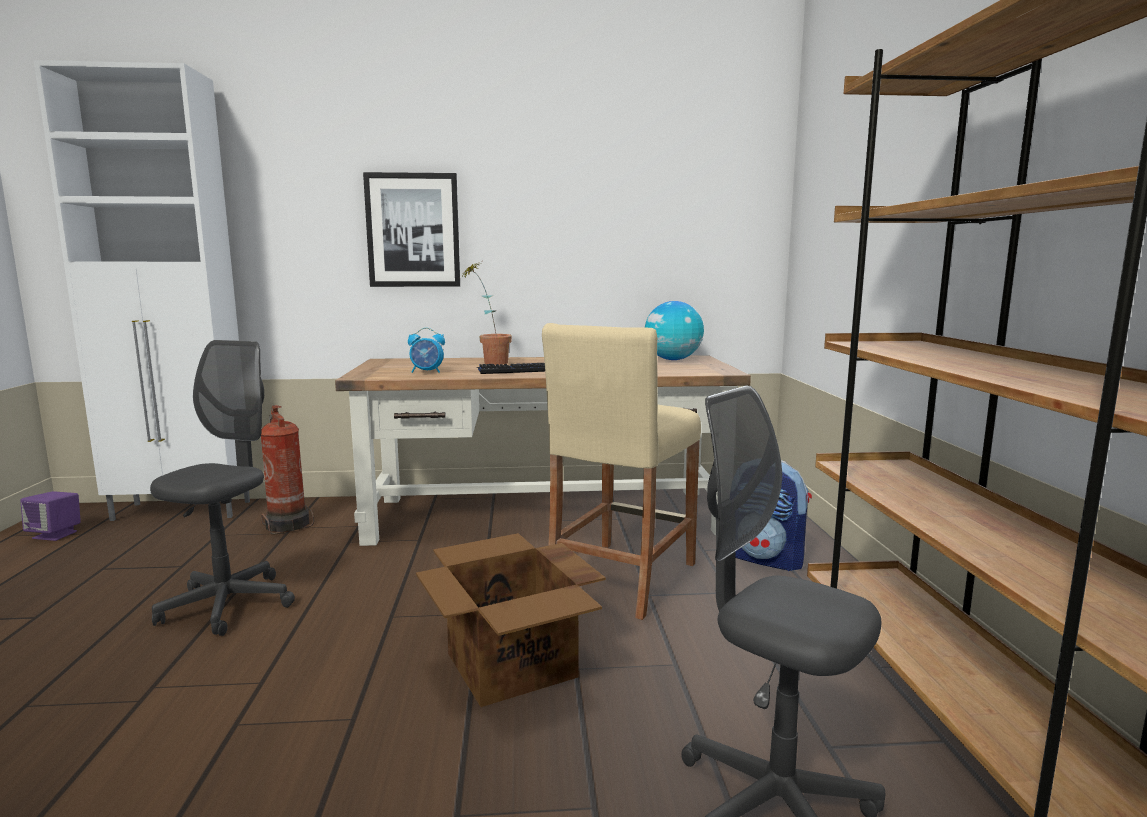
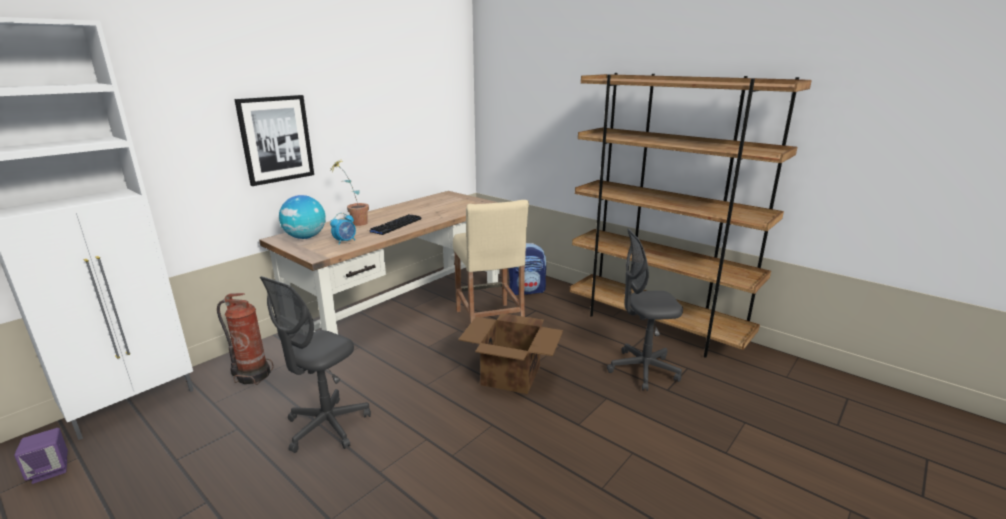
camera: 45 degrees left, 10 degrees up
(228, 605) = (327, 426): grey office chair -> grey office chair turned 120 degrees counterclockwise
(673, 360) = (443, 198): globe -> globe (305, 237)

